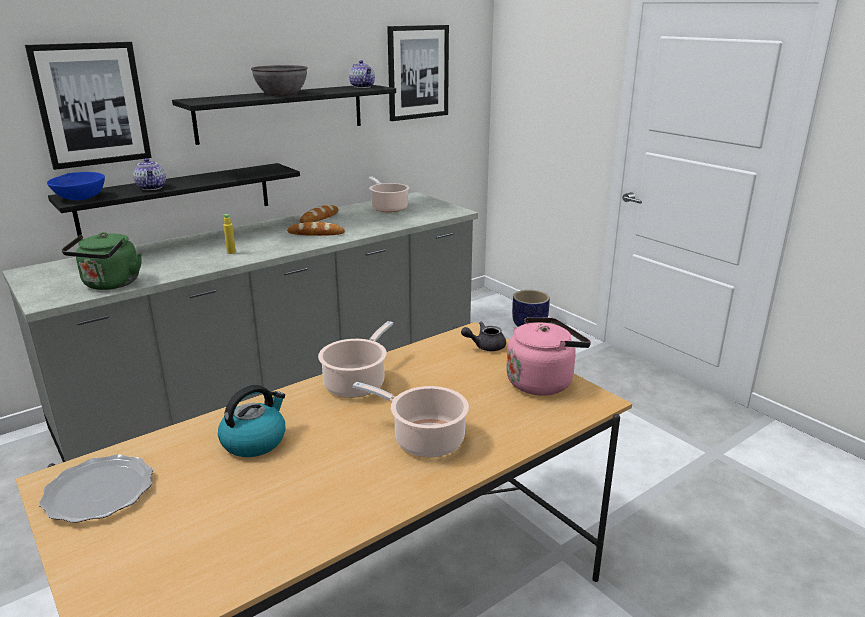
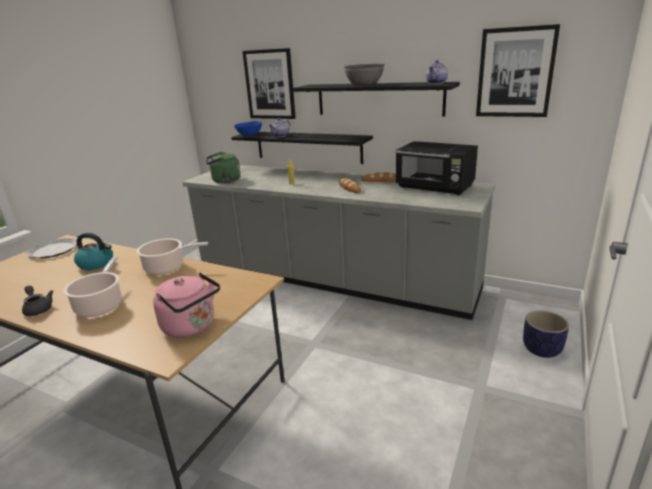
camera: 65 degrees right, 0 degrees up
(388, 208) = (435, 188): cooking pot -> black microwave
(485, 346) = (241, 291): grey teapot -> grey teapot (38, 309)

